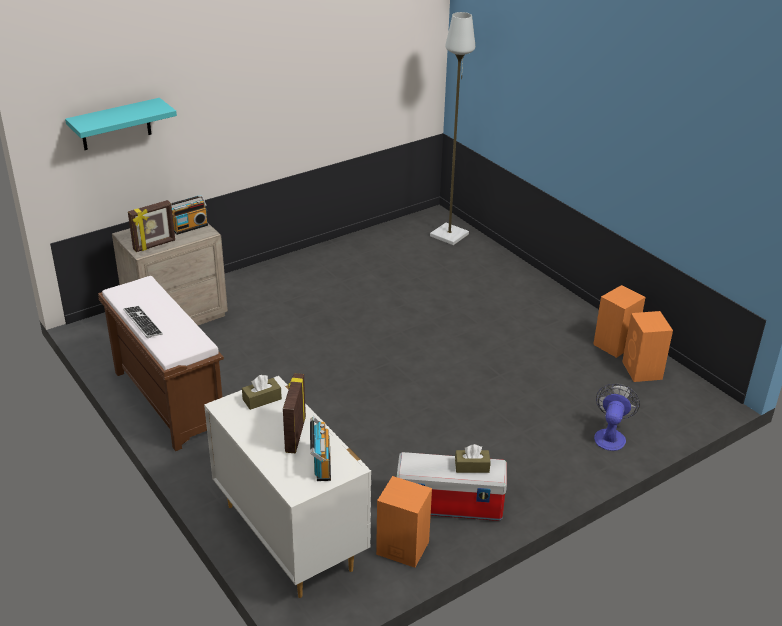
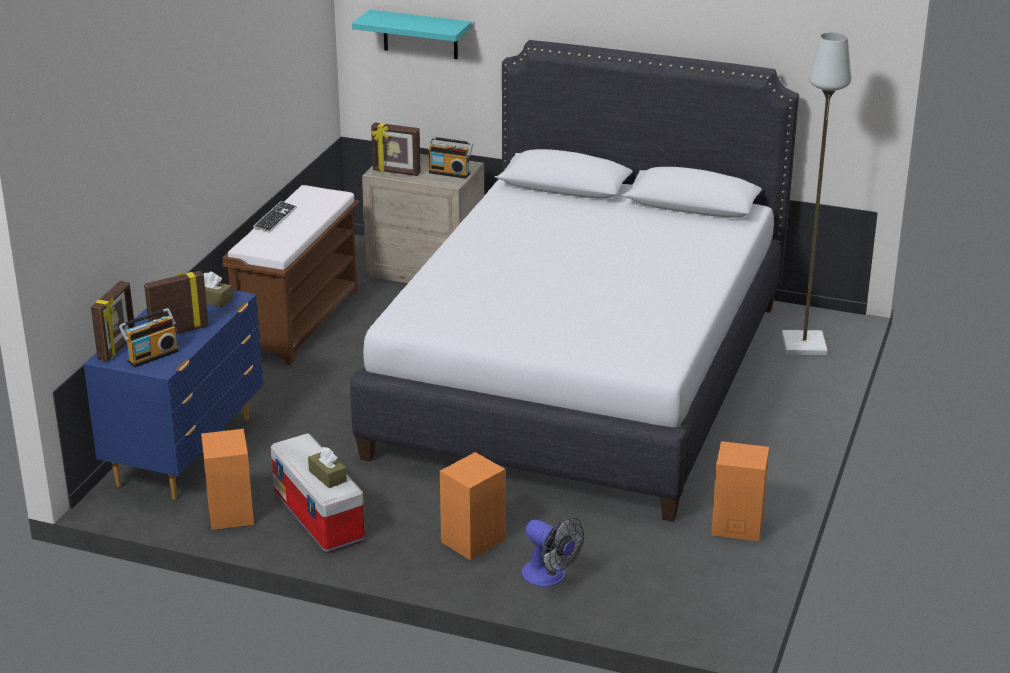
camera: 55 degrees right, 5 degrees down
(285, 477) = (118, 347): none -> picture frame
(289, 535) = (187, 451): white dresser -> blue dresser
(394, 320) = (581, 377): none -> white bed
(610, 435) = (550, 577): fan -> fan turned 60 degrees clockwise
(642, 371) = (708, 561): orange speaker -> orange speaker (472, 541)

